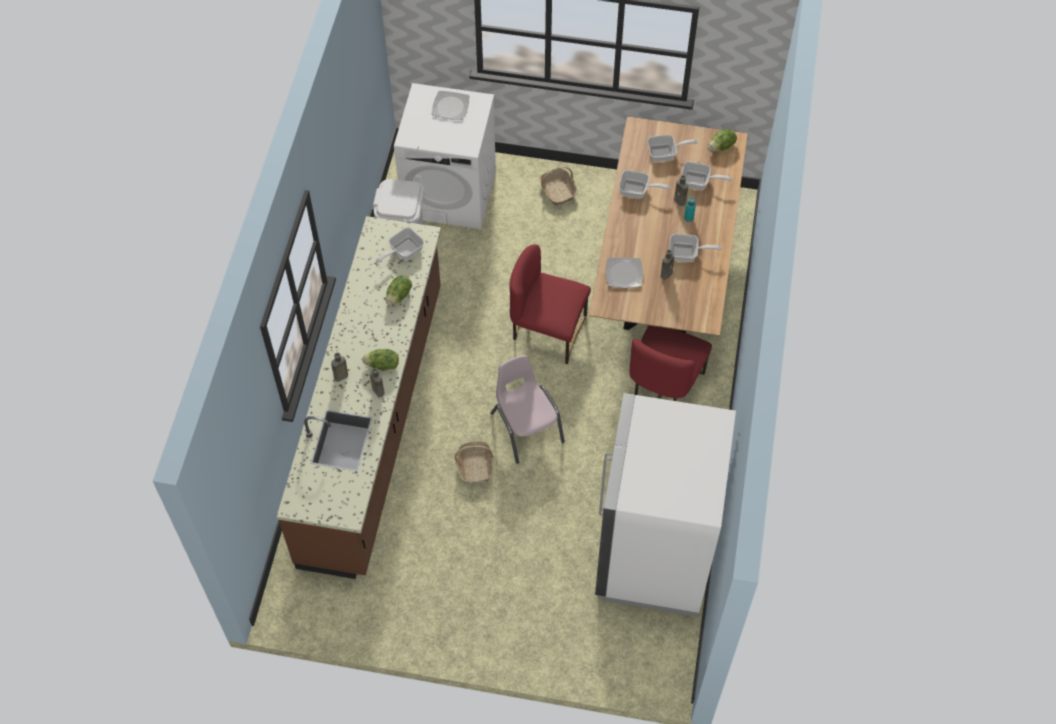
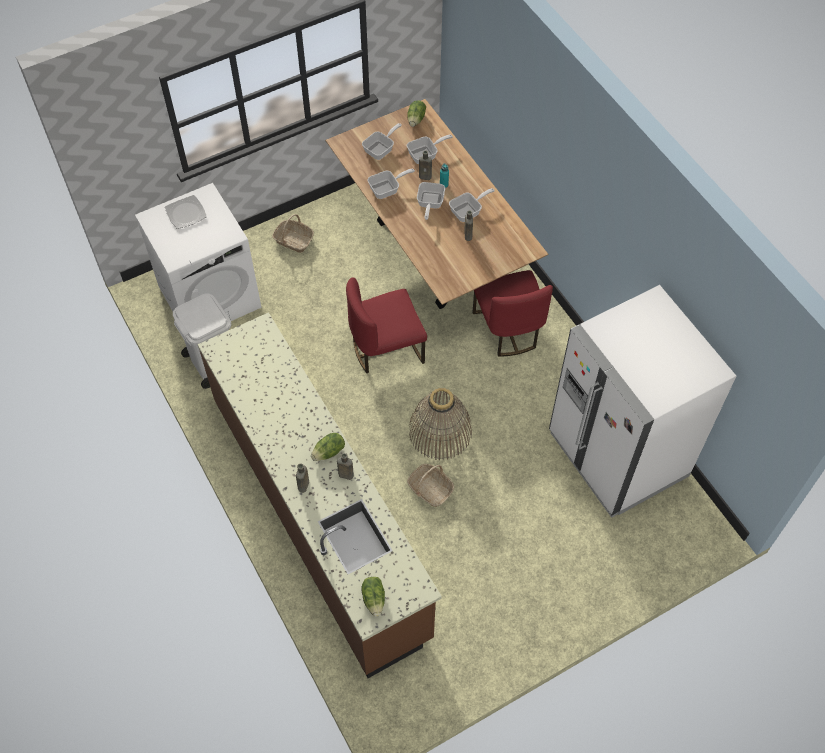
camera: 40 degrees left, 0 degrees up
(399, 296) = (288, 388): lettuce -> lettuce (374, 599)
(403, 252) = (257, 352): frying pan -> frying pan (429, 204)
(526, 427) = (440, 431): pink chair -> basket
(623, 274) = (437, 256): plate -> none

